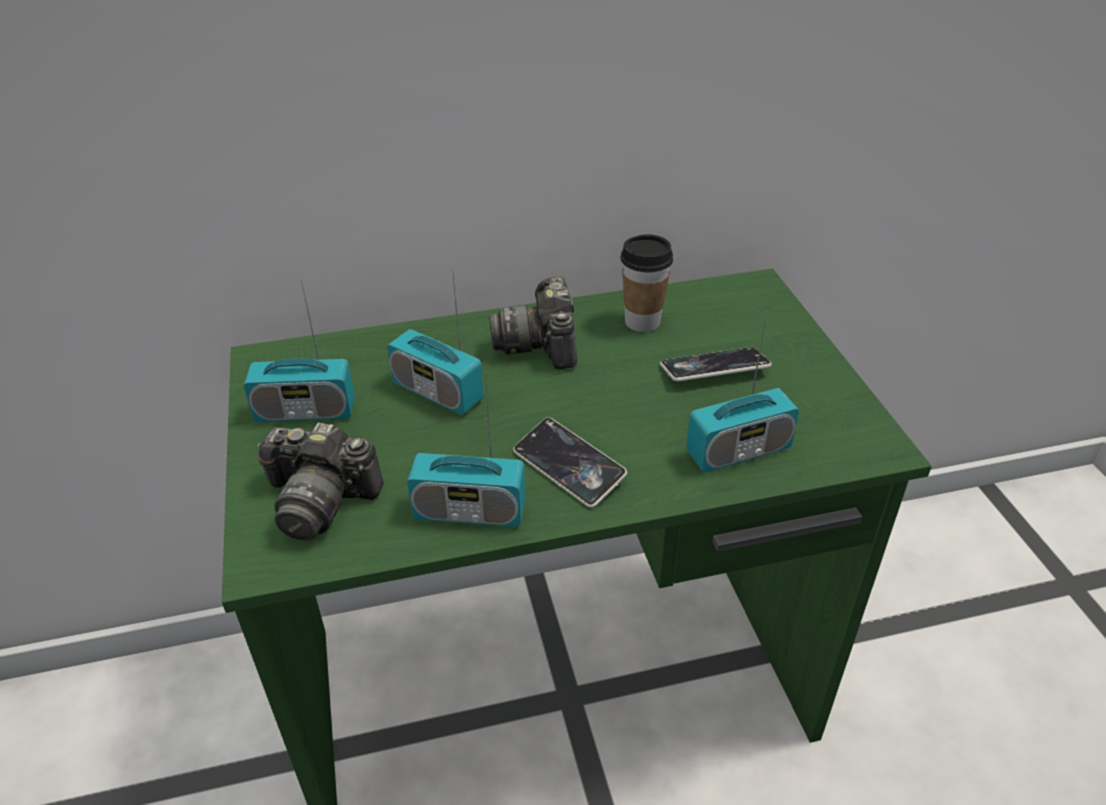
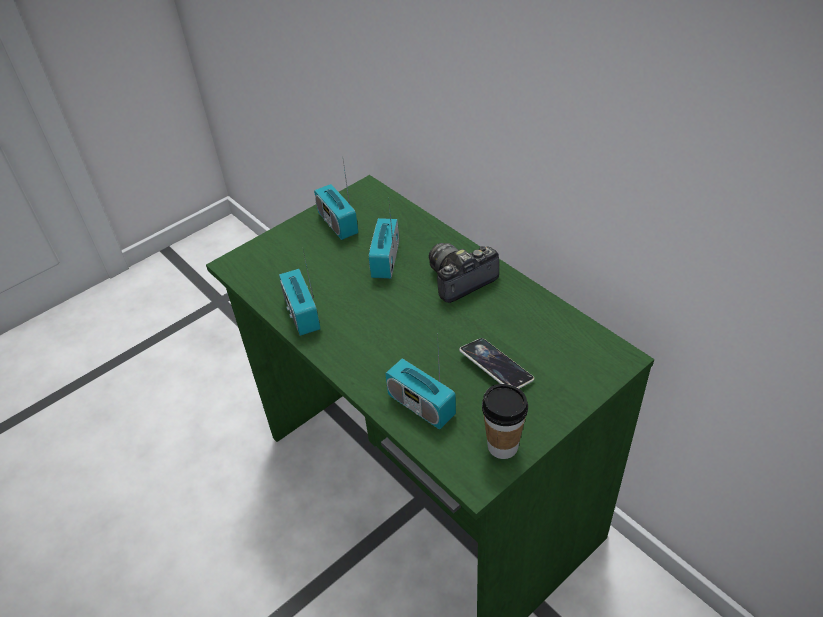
camera: 65 degrees right, 5 degrees up
(320, 500) = (279, 260): camera -> none
(568, 467) = (358, 336): phone -> none
(642, 321) = (521, 315): cup -> cup (502, 446)

